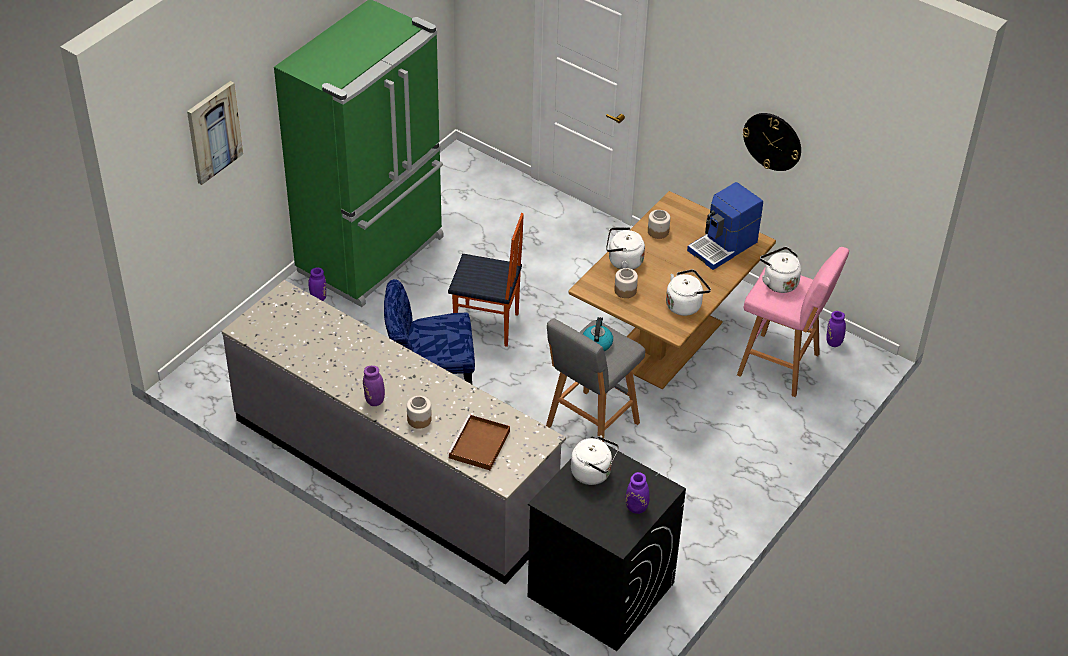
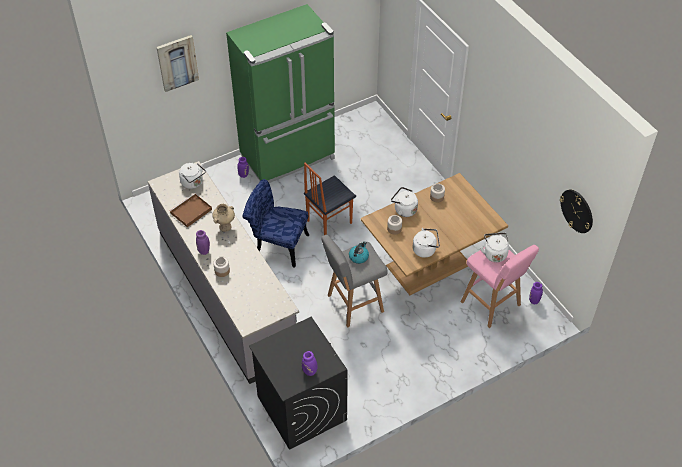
camera: 25 degrees right, 5 degrees up
(384, 358) = (225, 226): none -> beige vase
(479, 445) = (246, 299): brown tray -> brown tray (190, 212)
(487, 326) = (328, 222): chair -> chair turned 105 degrees clockwise
(593, 473) = (298, 340): white kettle -> white kettle (193, 183)
(723, 246) = (472, 219): coffee machine -> none
(772, 141) = (520, 162): wall clock -> wall clock (577, 211)

